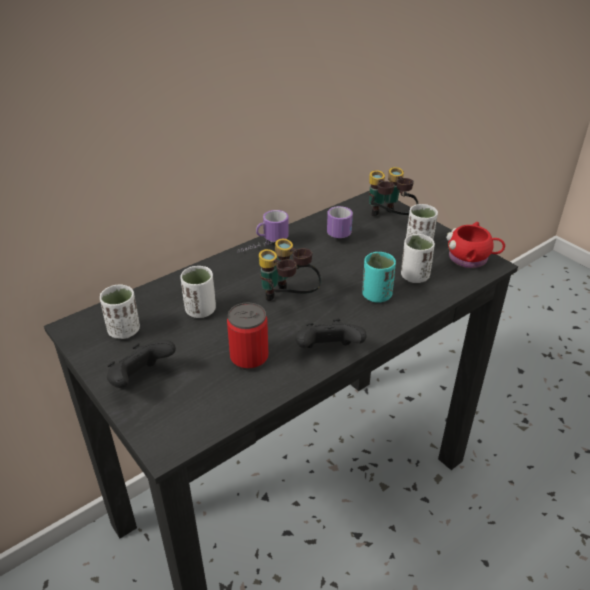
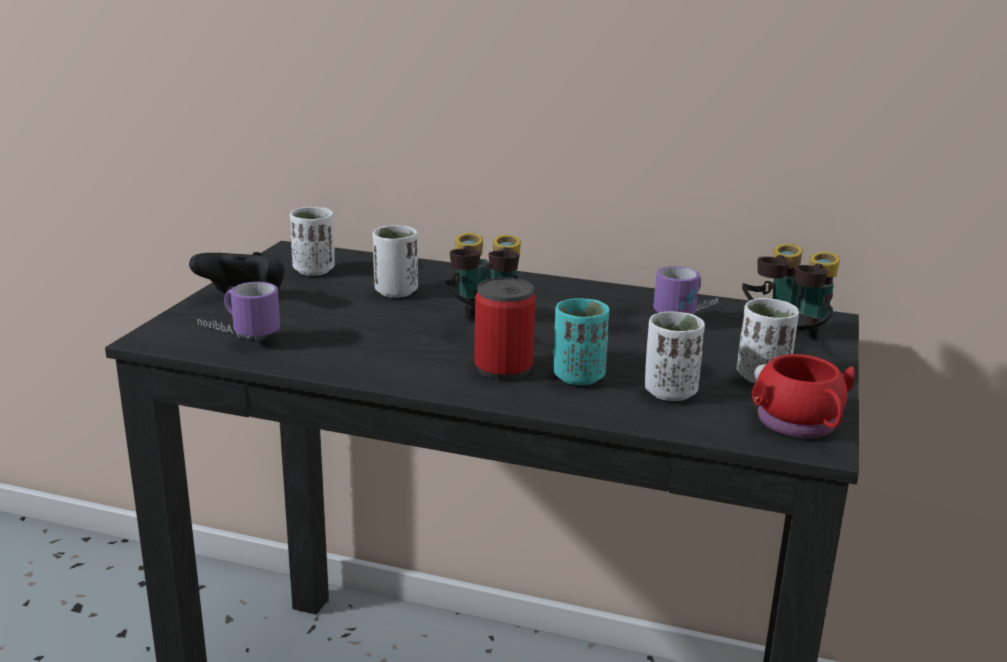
camera: 55 degrees right, 15 degrees down
(249, 358) = (342, 337): can -> can (503, 368)
(262, 246) = (574, 286): mug -> mug (236, 336)
(328, 351) = (411, 376): black game controller -> none

